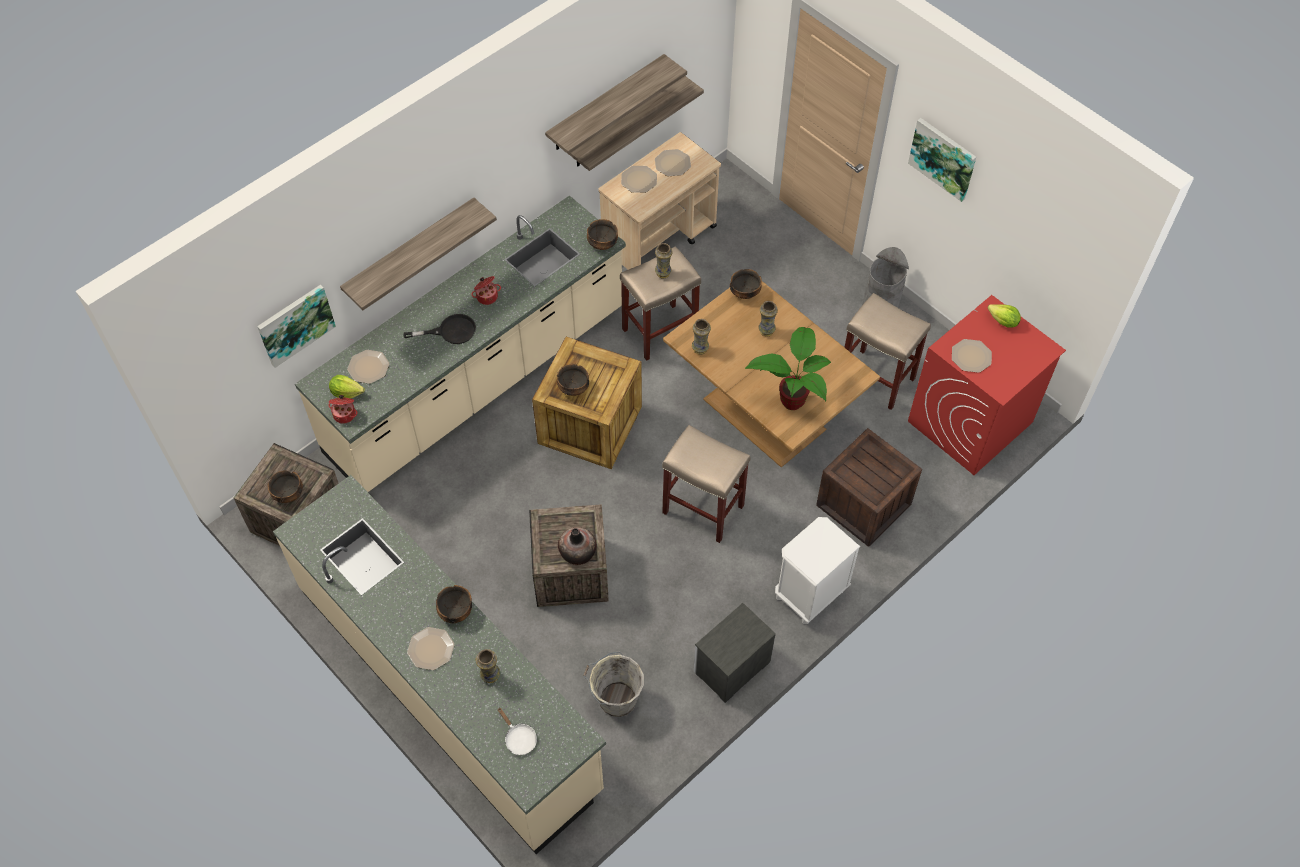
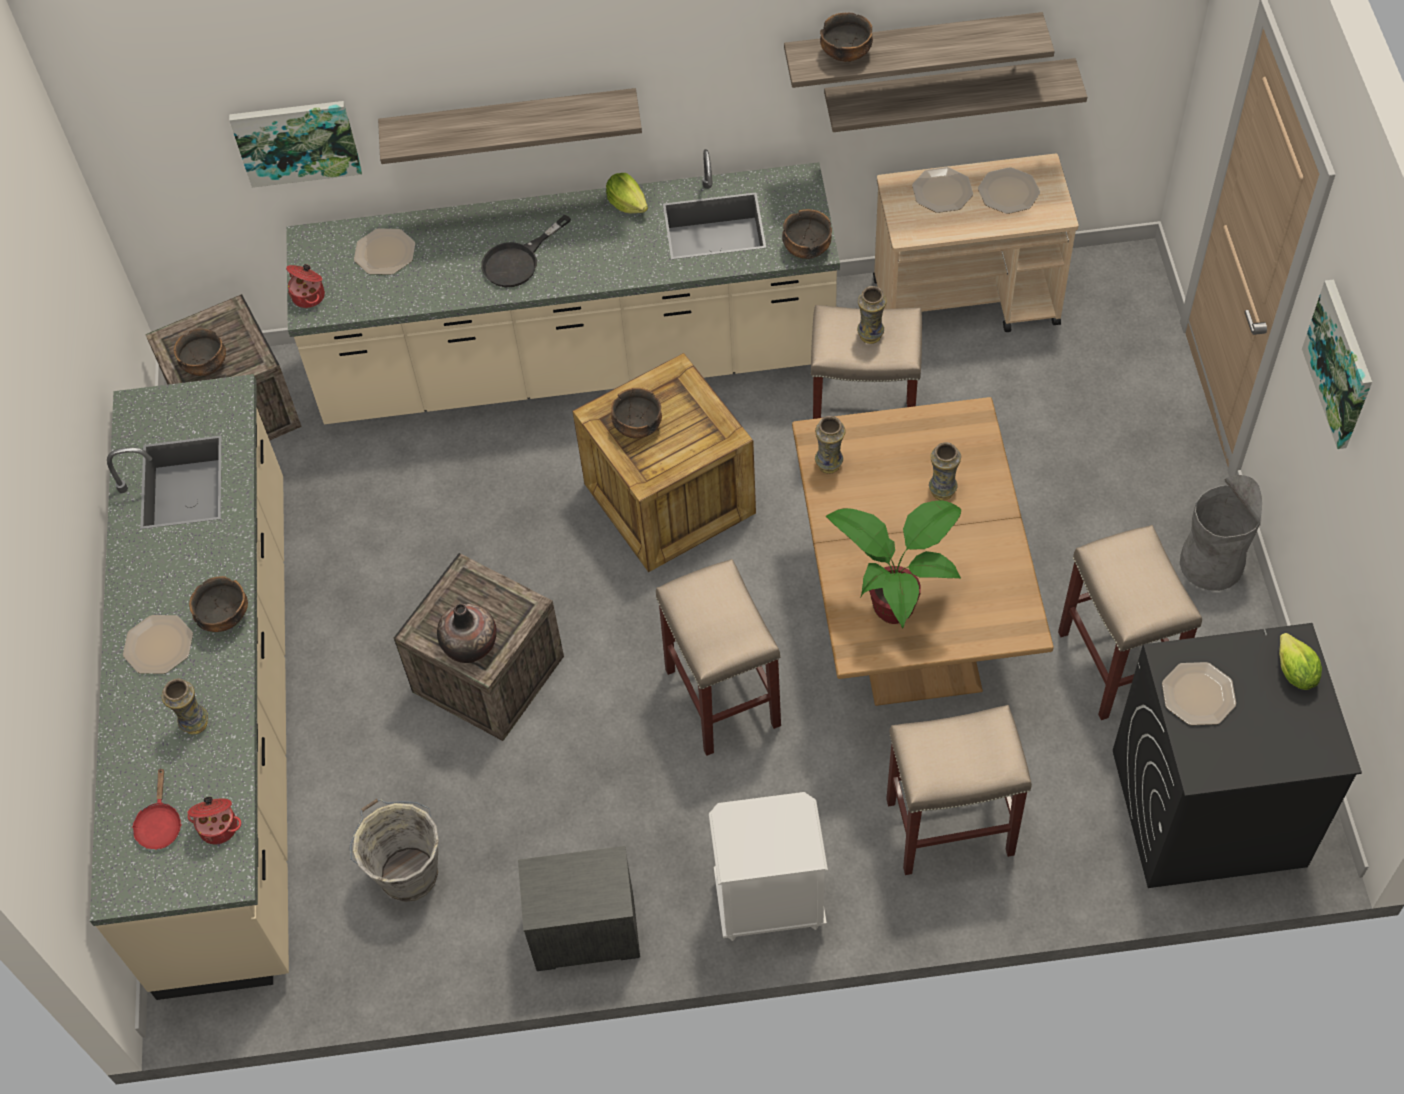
camera: 40 degrees right, 0 degrees up
(346, 392) = (334, 270): lettuce -> lettuce (627, 204)
(450, 331) = (518, 261): black frying pan -> black frying pan turned 105 degrees clockwise
(487, 296) = (600, 240): cooking pot -> cooking pot (219, 826)
(518, 738) = (160, 824): white frying pan -> red frying pan
(744, 292) = (957, 421): bowl -> bowl (846, 54)
(863, 504) = (948, 828): crate -> beige stool
(970, 422) = (1207, 809): red washing machine -> black washing machine

